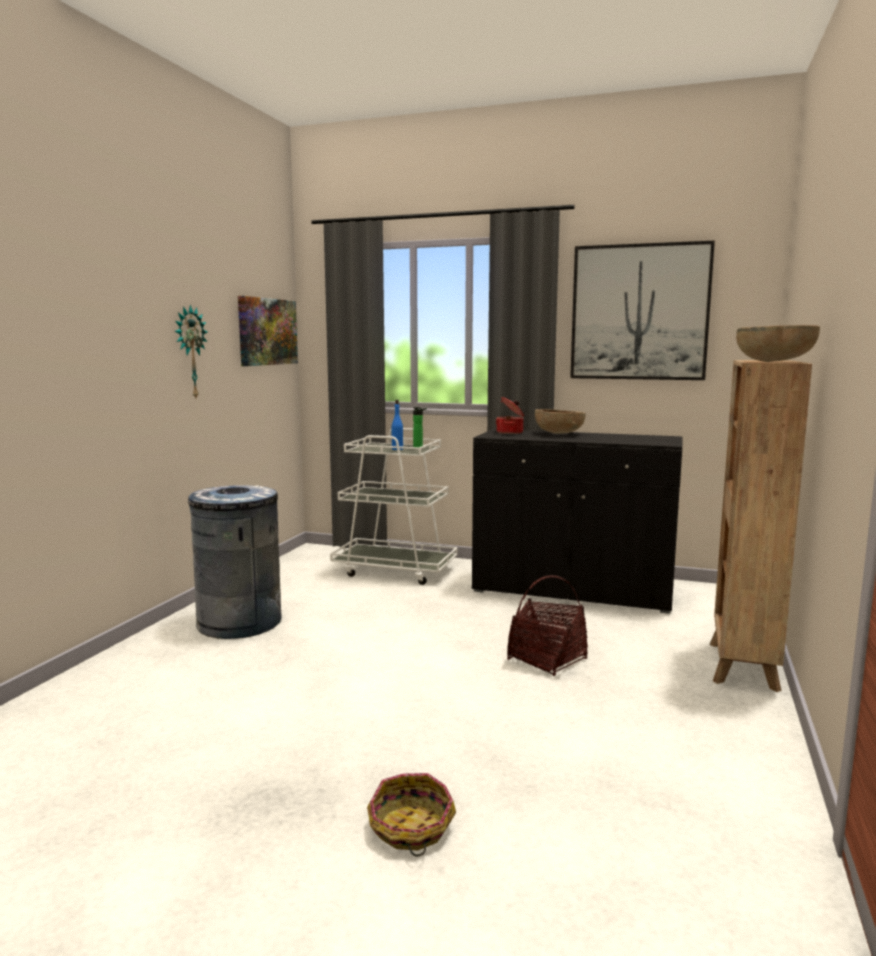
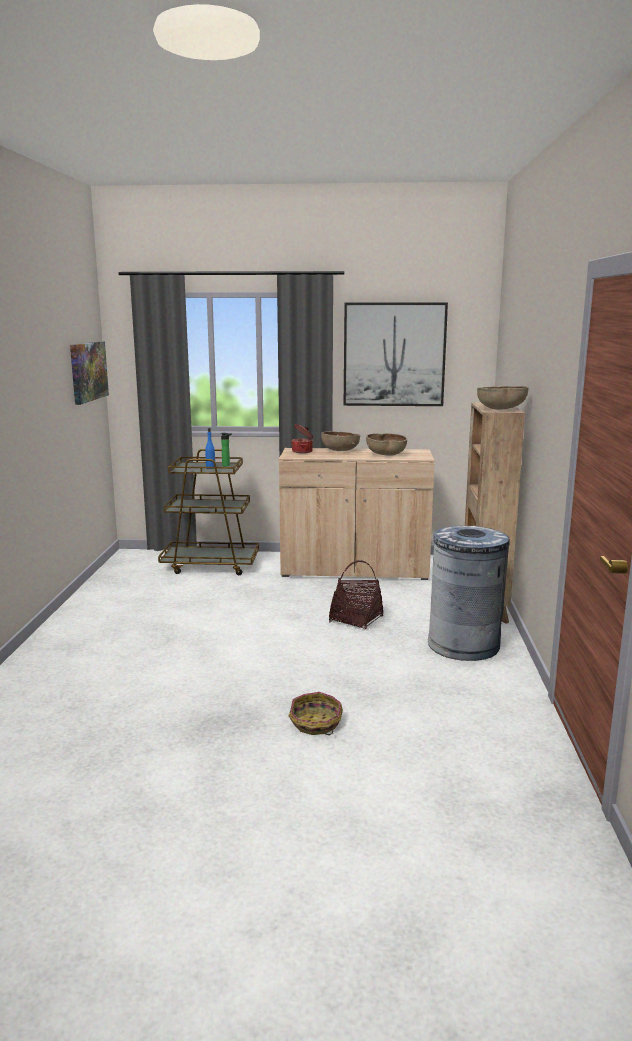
camera: 15 degrees left, 5 degrees up
(189, 352) = (46, 400): wall clock -> none
(239, 622) = (111, 618): grey trash can -> grey trash can (464, 645)
(395, 570) = (211, 565): white cart -> brown cart
(572, 590) = (354, 569): black cabinet -> beige cabinet
(617, 439) = (386, 455): none -> brown bowl

